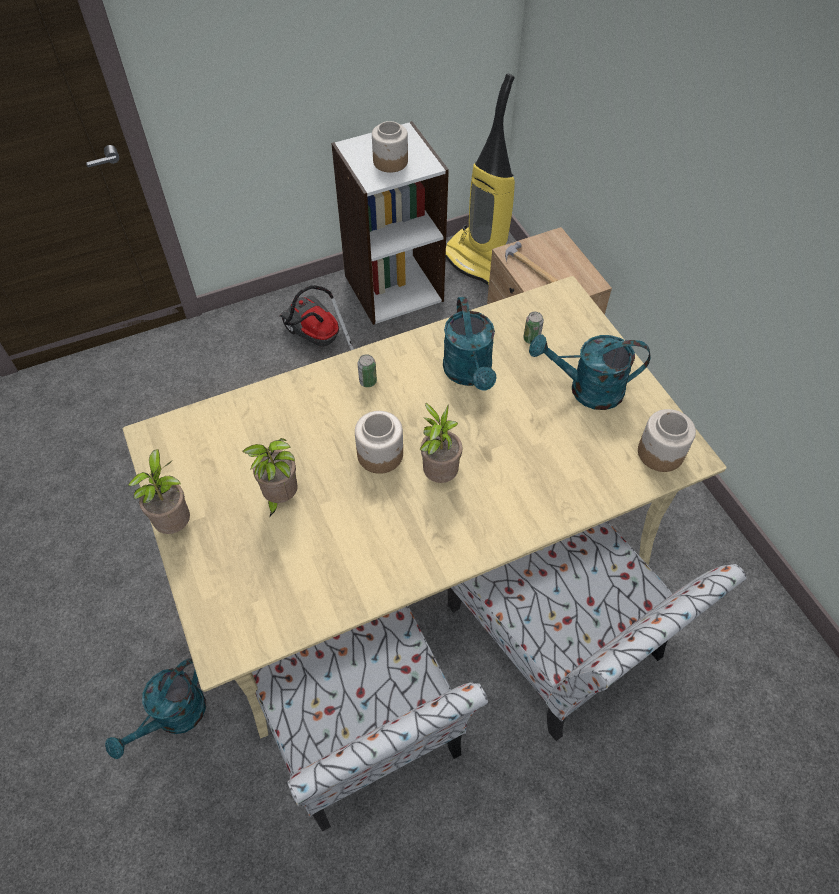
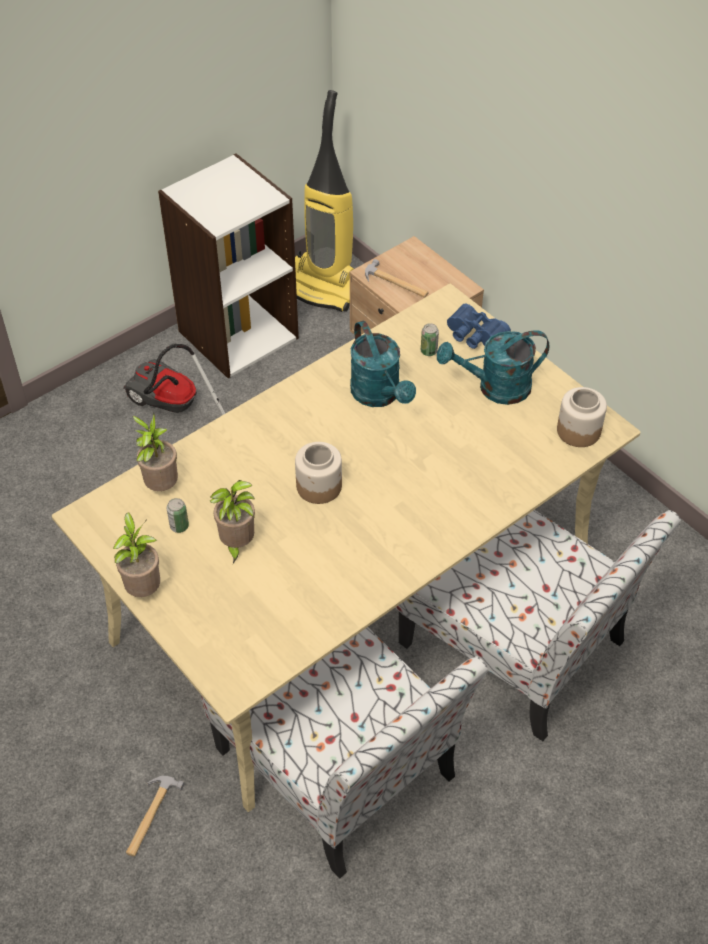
camera: 15 degrees left, 5 degrees down
(173, 718) = (150, 816): turquoise watering can -> hammer
(368, 381) = (283, 422): can -> can (179, 526)
(391, 161) = (229, 200): jar -> none
(439, 474) = (381, 492): potted plant -> potted plant (161, 486)
(581, 333) = (474, 336): none -> blue binoculars

